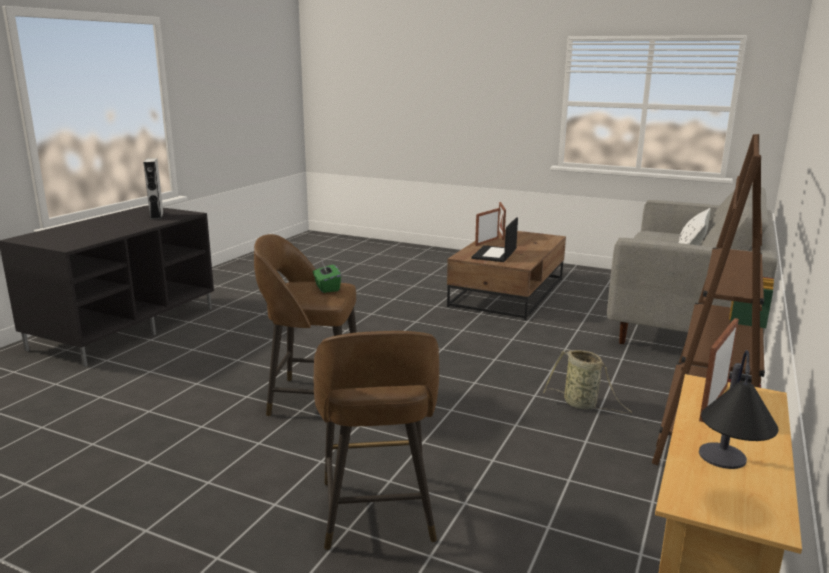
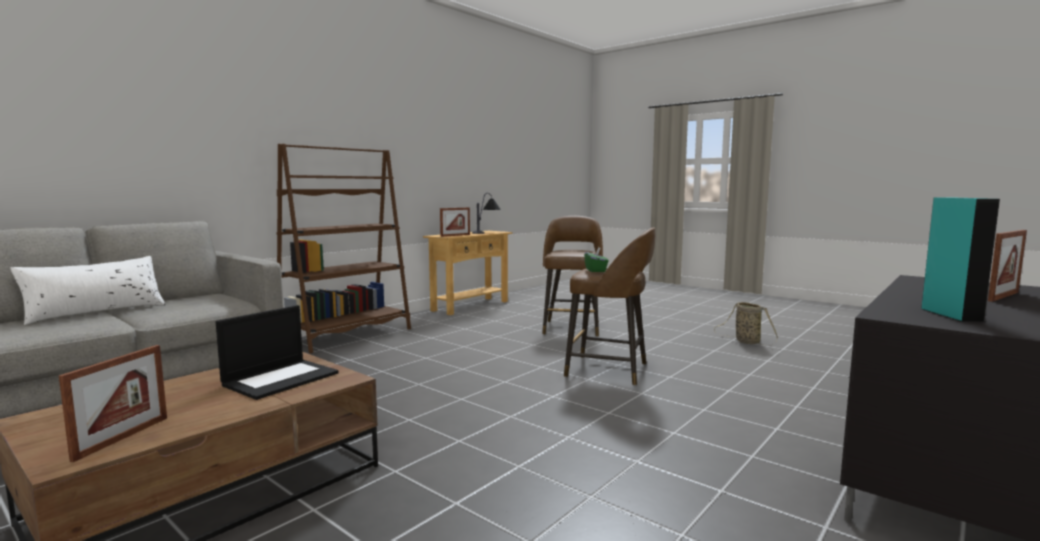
camera: 165 degrees left, 10 degrees down
(156, 215) = (951, 315): grey speaker -> turquoise speaker
(487, 242) = (213, 415): picture frame -> picture frame (1003, 296)
(582, 405) = (400, 350): basket -> basket (745, 341)

